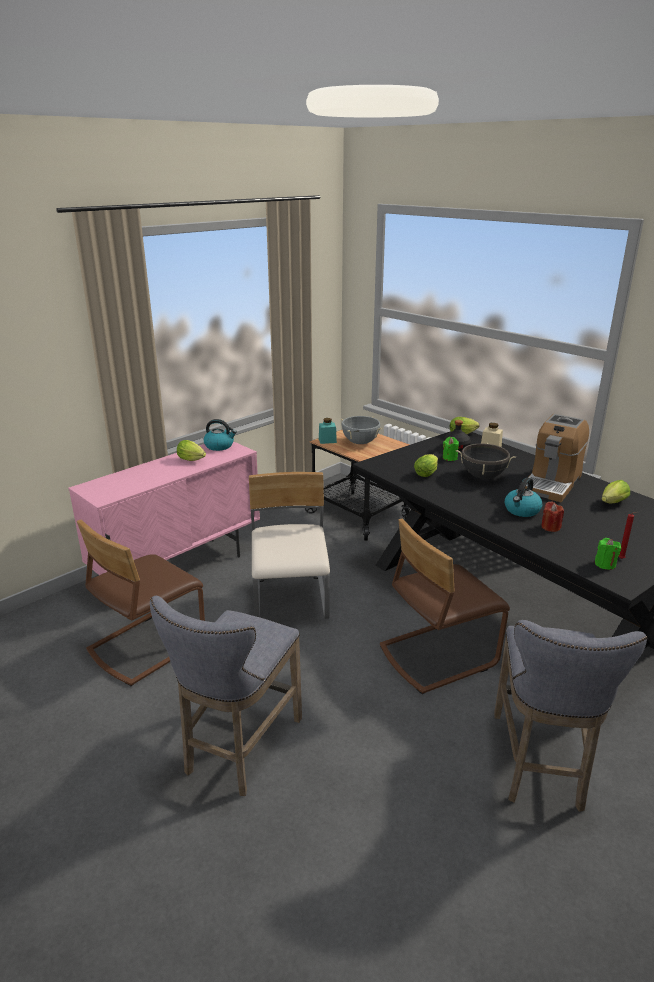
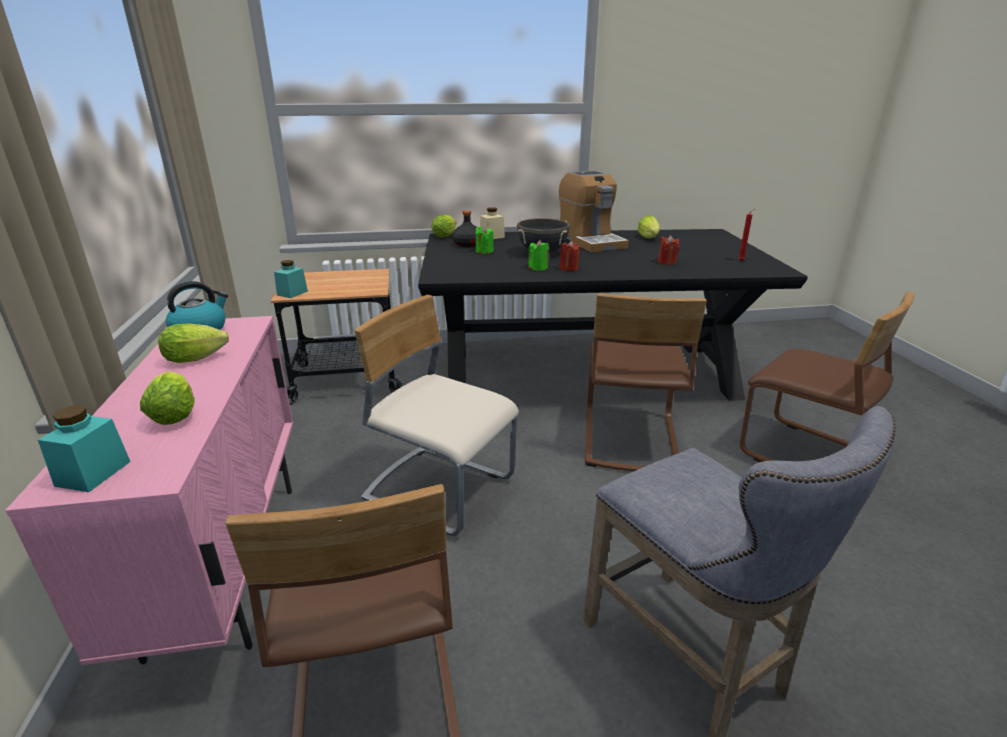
camera: 55 degrees left, 0 degrees up
(96, 488) = (93, 473): none -> turquoise jar
(360, 442) = (334, 282): grey cooking pot -> none
(427, 473) = (500, 266): lettuce -> lettuce (175, 413)
(462, 496) = (569, 268): none -> red candle
(522, 510) = (625, 261): kettle -> none
(539, 765) = (808, 456): grey stool -> brown chair
(605, 564) = (746, 266): green candle -> green candle (538, 268)

